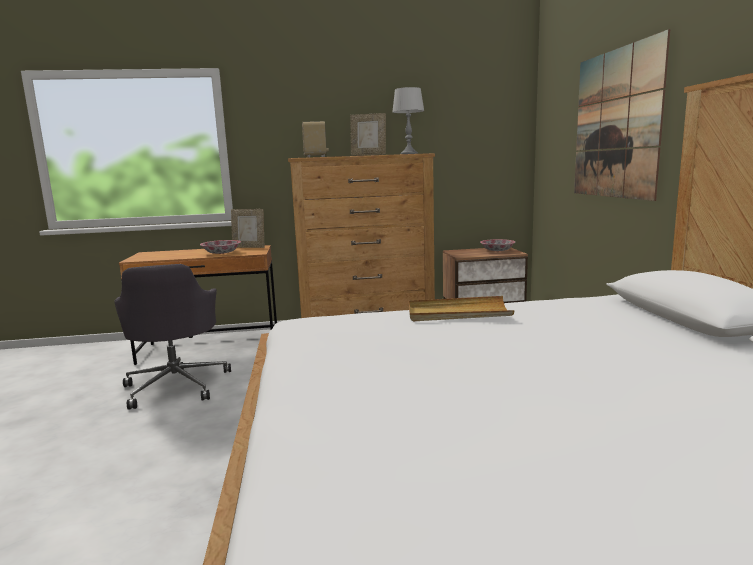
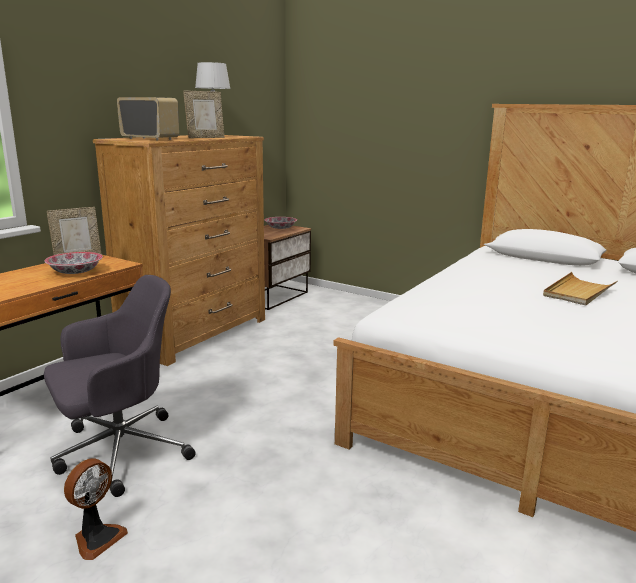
camera: 50 degrees left, 5 degrees up
(81, 421) = (97, 538): none -> fan
(177, 385) = (119, 452): grey office chair -> grey office chair turned 60 degrees counterclockwise
(458, 313) = (457, 282): beige tray -> beige tray (578, 292)
(616, 124) = (406, 119): picture -> none

